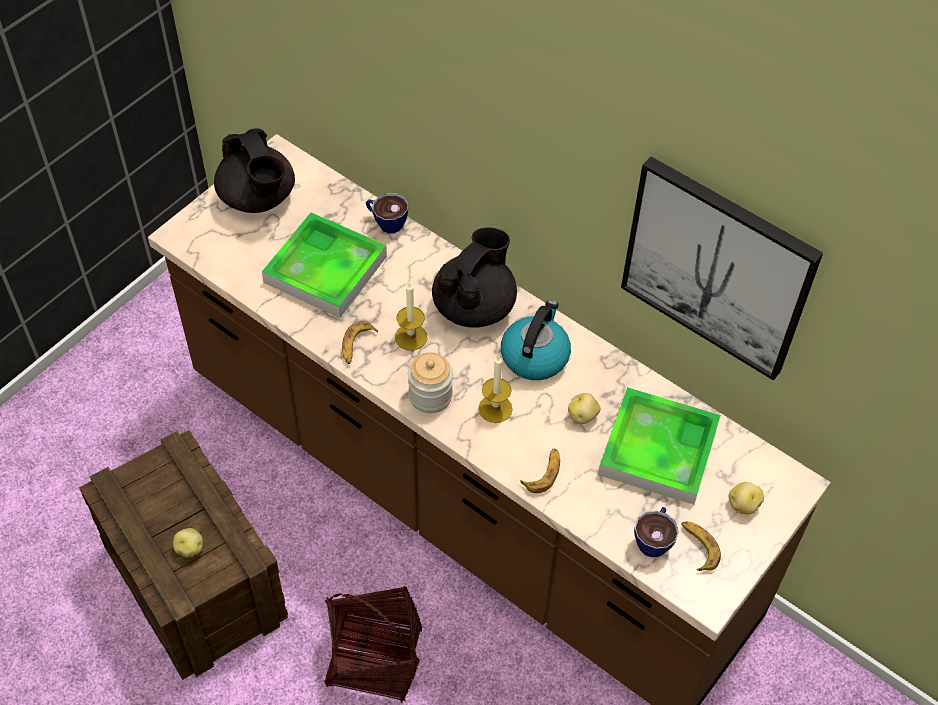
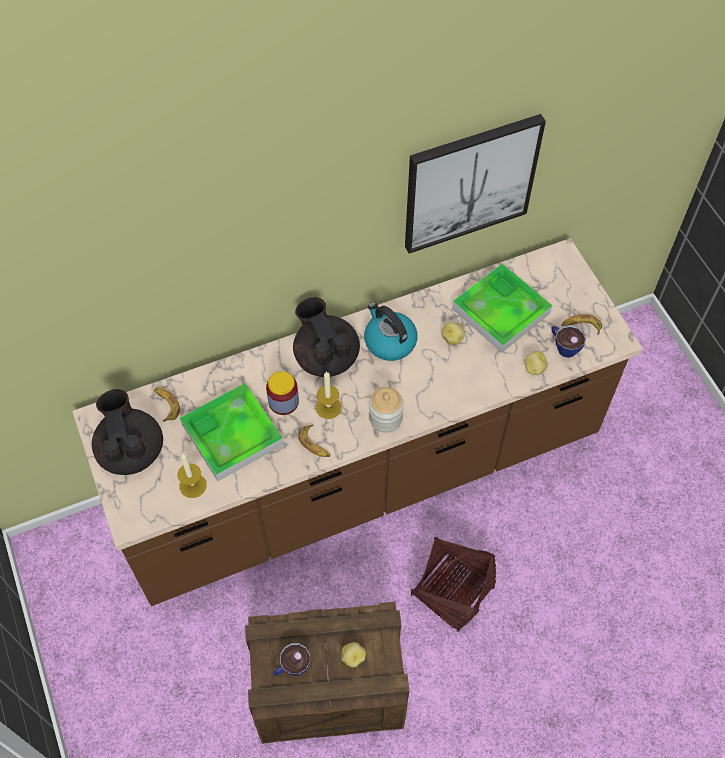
camera: 60 degrees left, 5 degrees up
(258, 198) = (131, 450): black teapot -> black teapot turned 105 degrees counterclockwise
(386, 222) = (214, 376): cup -> cup (291, 667)
(392, 294) = (283, 402): none -> jar
(495, 408) = (418, 385): candle -> candle (193, 485)
(543, 473) = (484, 382): banana -> banana (166, 405)
(743, 504) = (563, 288): potato -> potato (534, 368)

